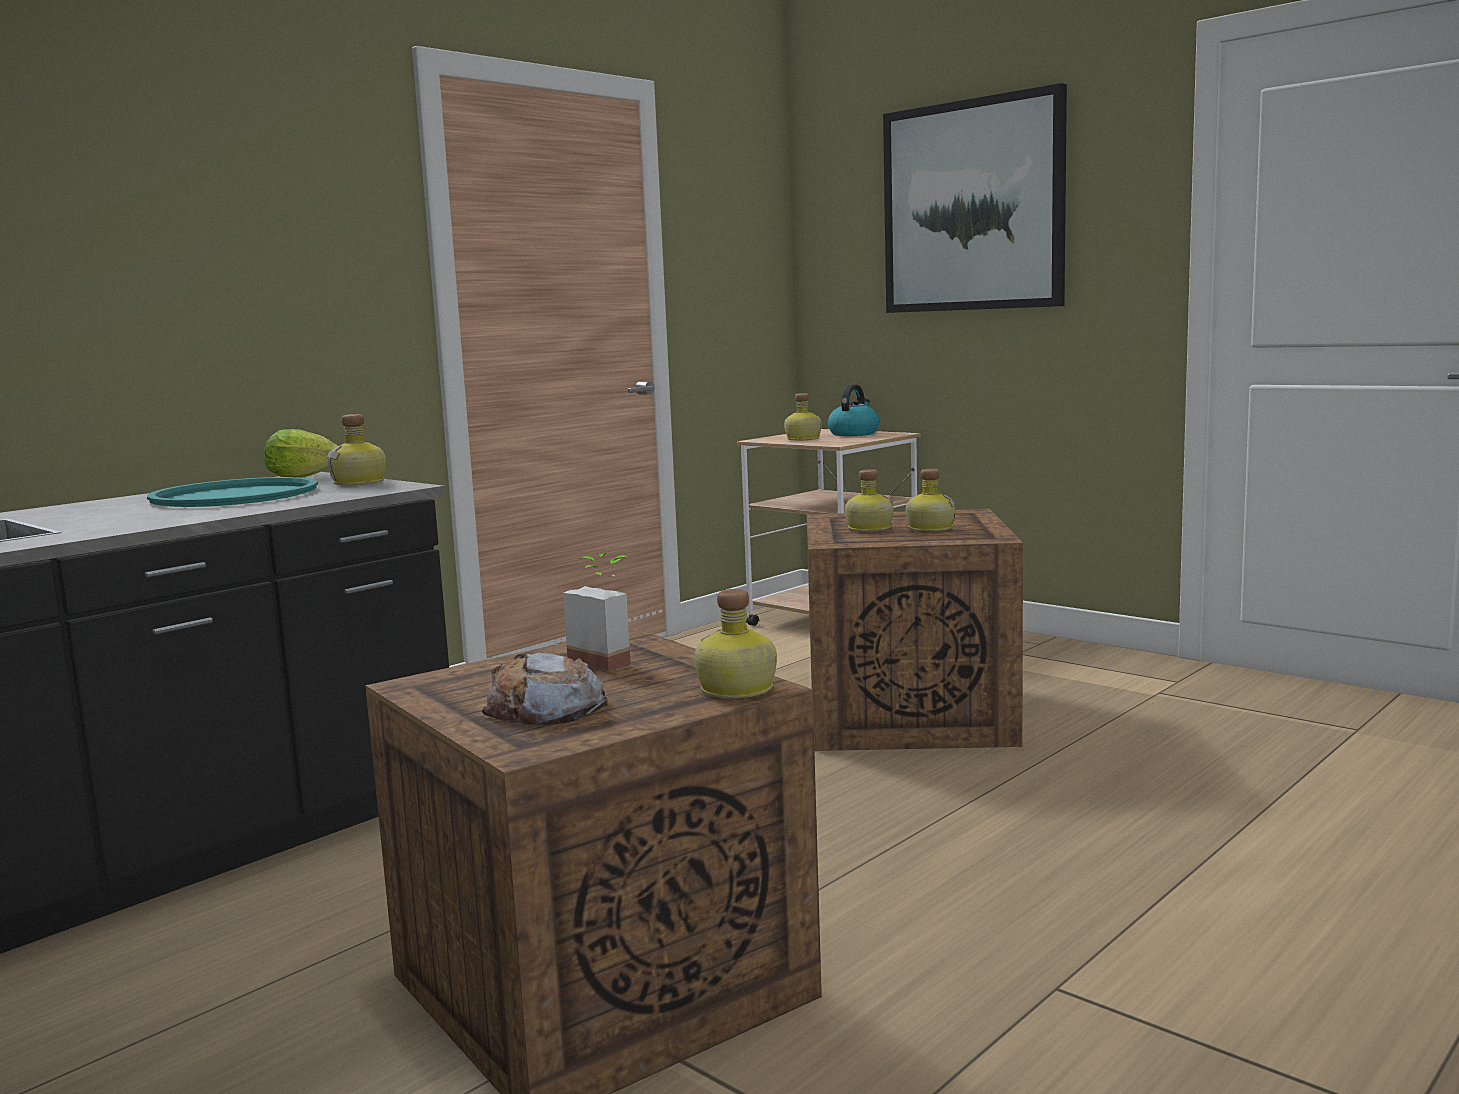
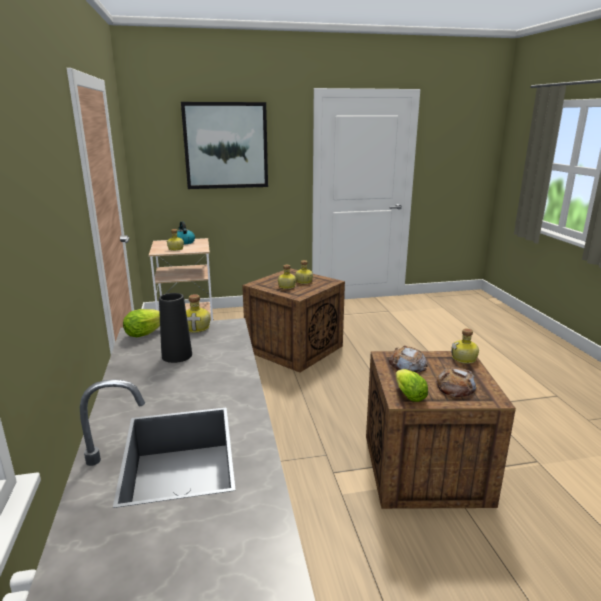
camera: 55 degrees left, 10 degrees up
(234, 495) = (177, 355): turquoise tray -> black vase
(448, 684) = (408, 394): none -> lettuce
(608, 659) = (407, 365): potted plant -> bread

